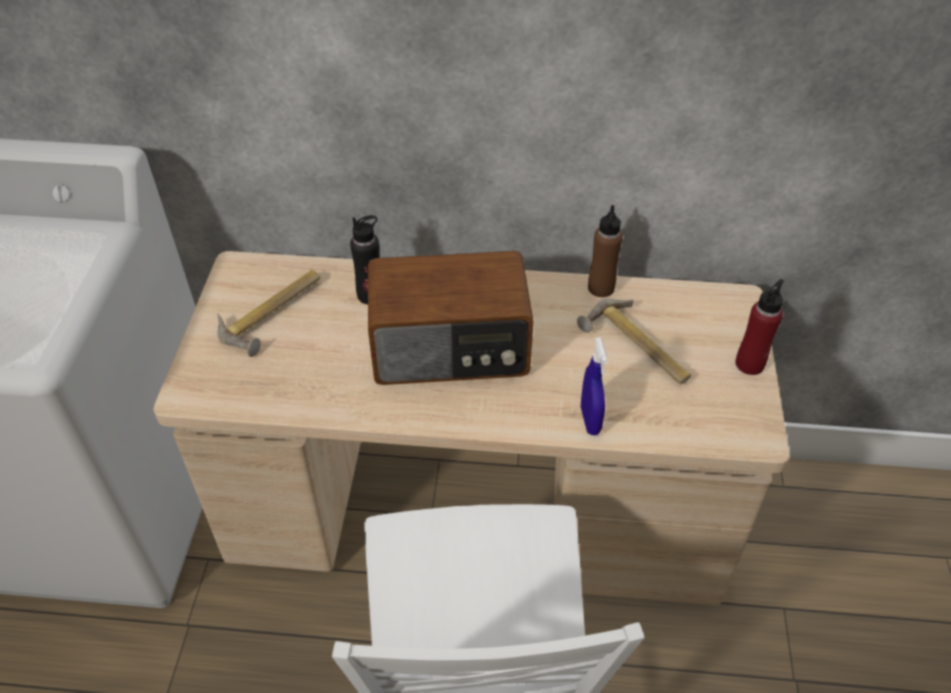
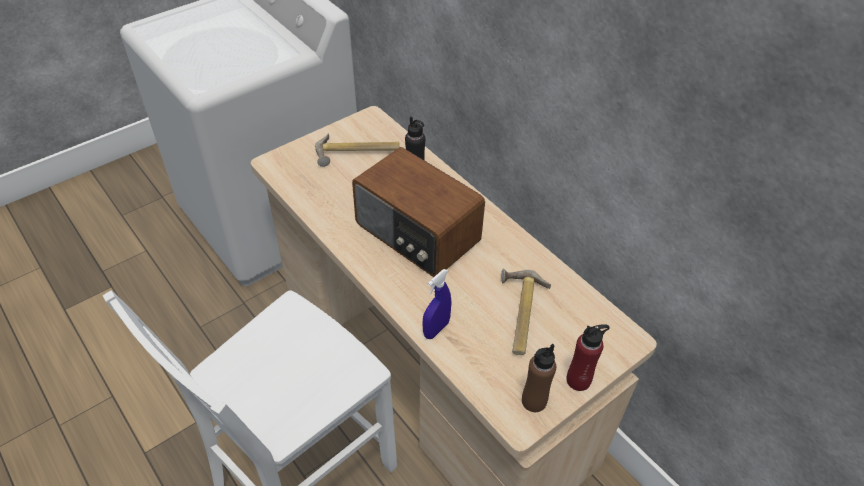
camera: 45 degrees right, 0 degrees up
(601, 288) = (547, 265): brown bottle -> brown bottle (533, 401)

